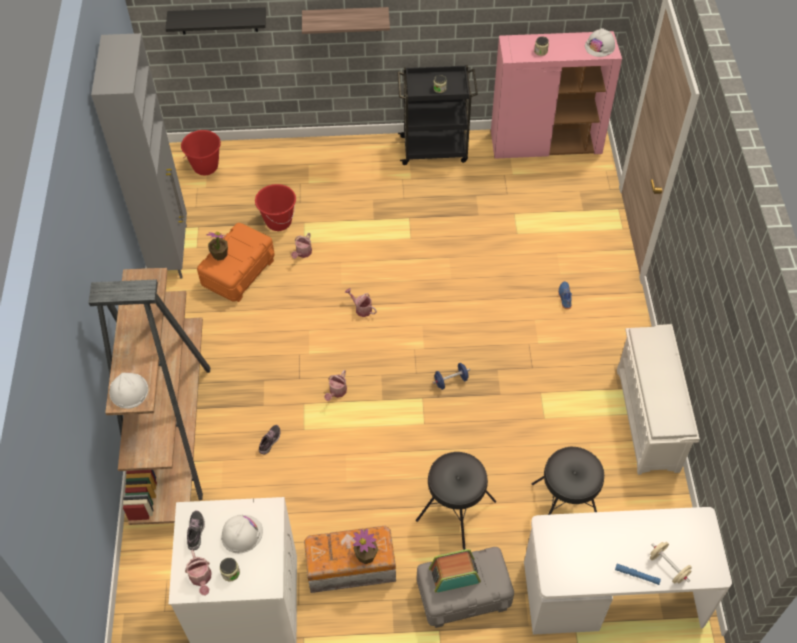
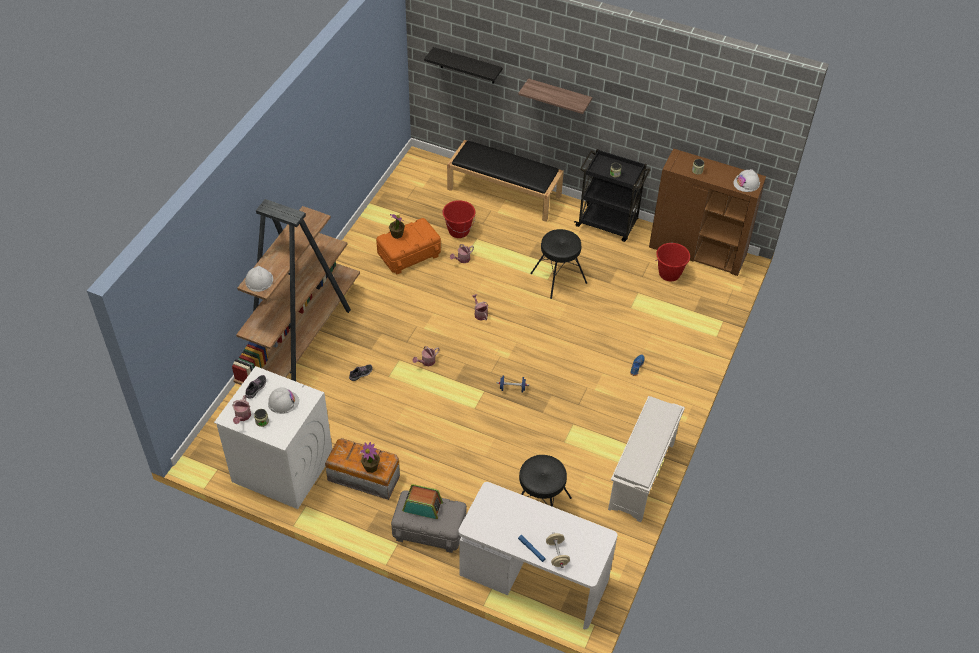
camera: 25 degrees right, 5 degrees down
(171, 251) = (371, 222): grey cabinet -> none
(206, 167) = (431, 174): red bucket -> red bucket (669, 274)
(303, 157) = (505, 192): none -> black bench
(455, 510) = (459, 474): black stool -> black stool (558, 278)
(546, 144) = (698, 252): pink cabinet -> brown cabinet

